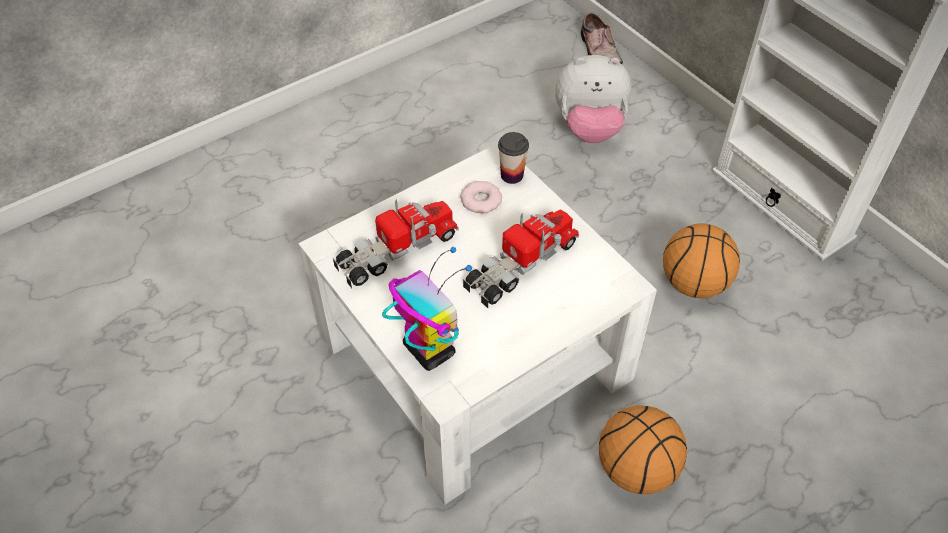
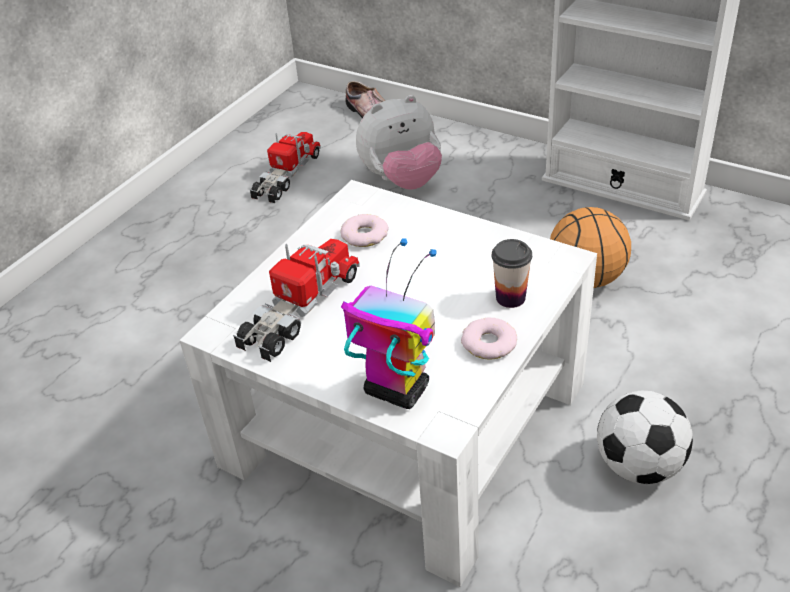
camera: 20 degrees left, 10 degrees down
(512, 175) = (383, 204): cup -> cup (510, 298)
(520, 338) = (489, 343): none -> donut
(521, 265) = (445, 277): toy truck -> toy truck (287, 175)
(636, 468) = (639, 466): basketball -> football

